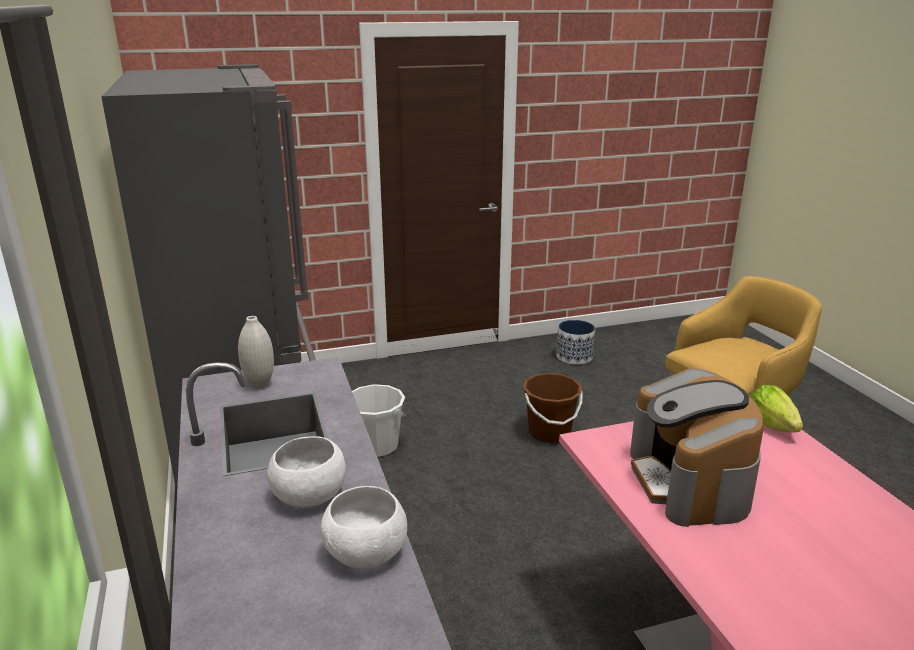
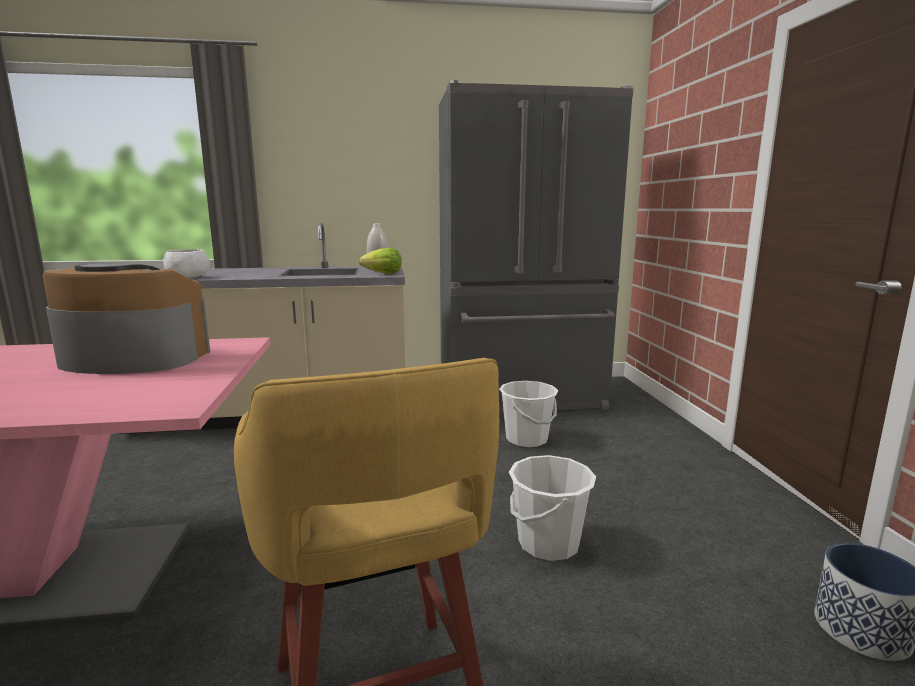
camera: 100 degrees right, 10 degrees down
(308, 494) = (249, 274): white bowl -> none
(549, 433) = (548, 543): brown bucket -> white bucket
(772, 425) = (133, 408): lettuce -> lettuce (383, 273)

